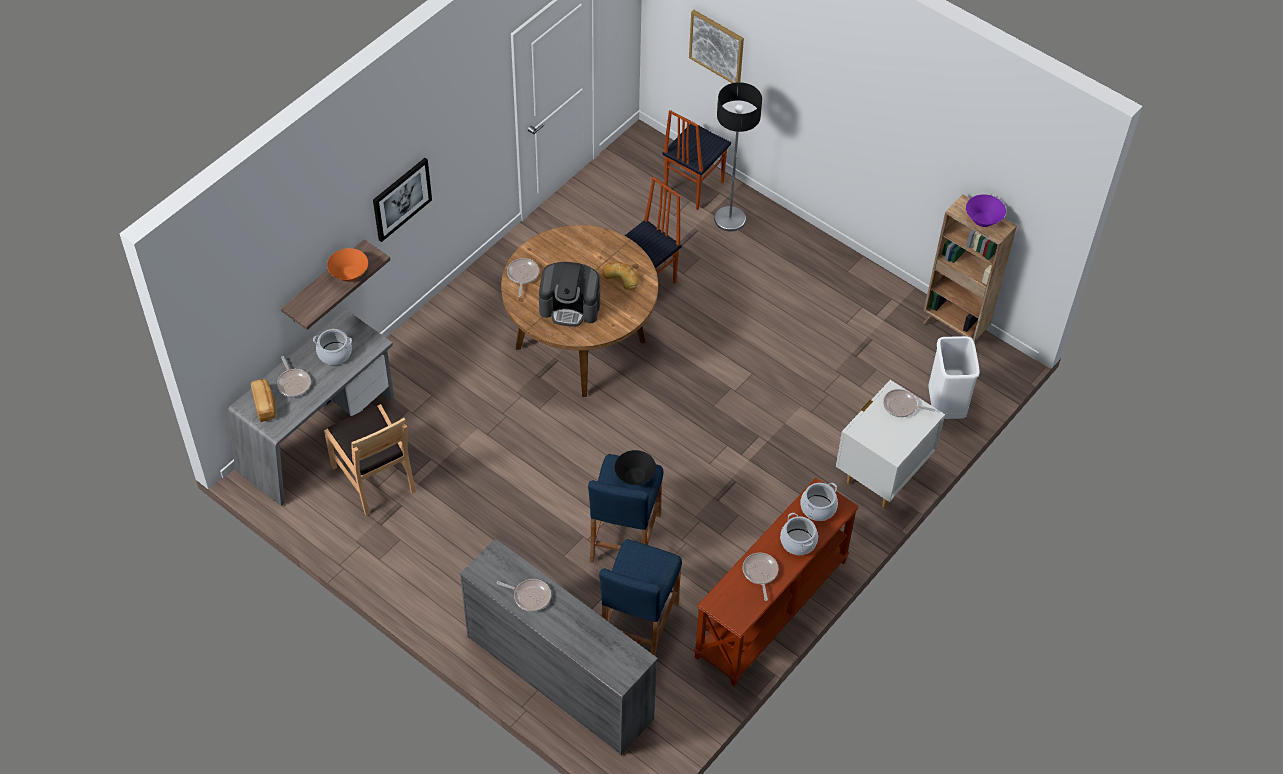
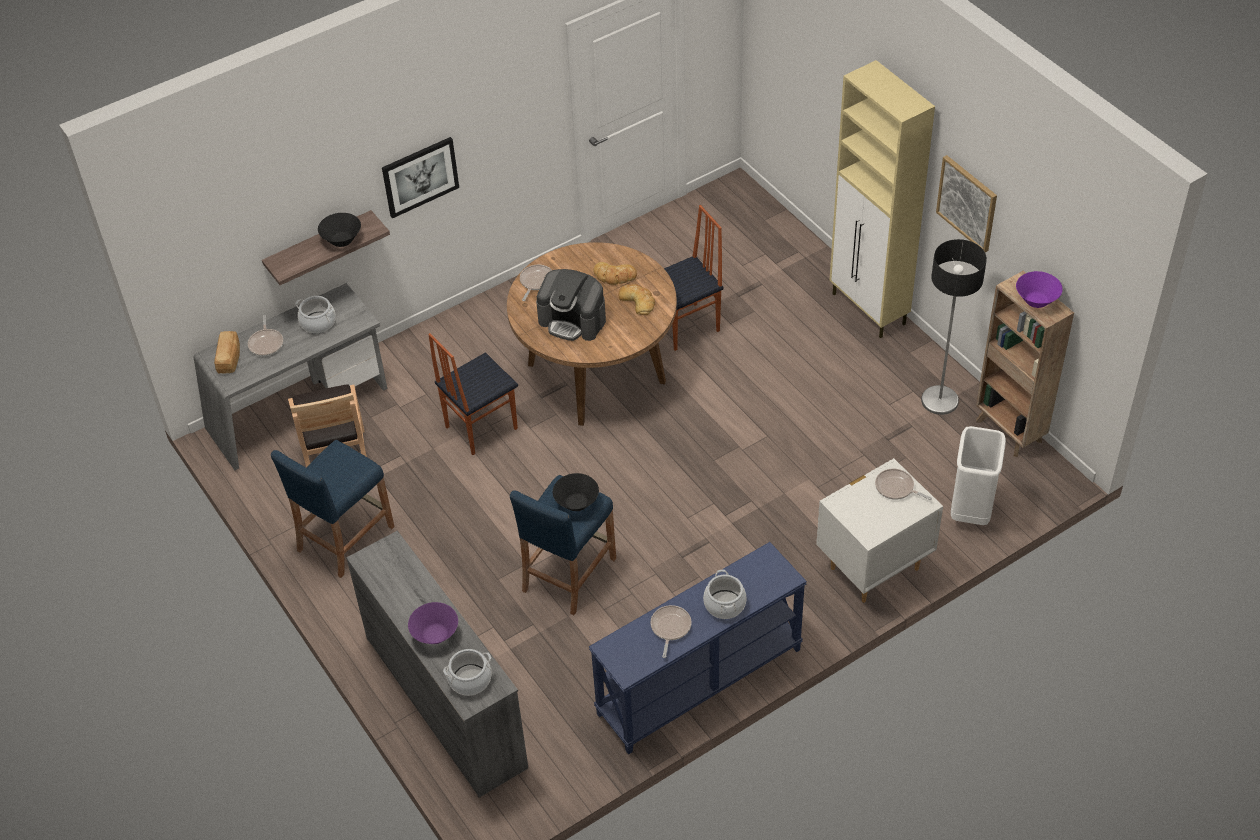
camera: 20 degrees right, 5 degrees down
(349, 274) = (342, 240): orange bowl -> black bowl
(530, 596) = (408, 596): frying pan -> none
(567, 626) = (435, 634): none -> purple bowl
(592, 256) = (614, 276): none -> bread
(638, 624) = (549, 666): blue stool -> blue stool (345, 538)
(692, 186) = (772, 241): chair -> chair (480, 427)
(717, 47) = (805, 84): picture -> picture (967, 203)
(730, 219) = (800, 279): floor lamp -> floor lamp (940, 400)
(772, 609) = (699, 683): brown console table -> blue console table
(799, 237) = (869, 310): none -> beige cabinet
(818, 508) = (760, 574): cooking pot -> cooking pot (470, 680)

